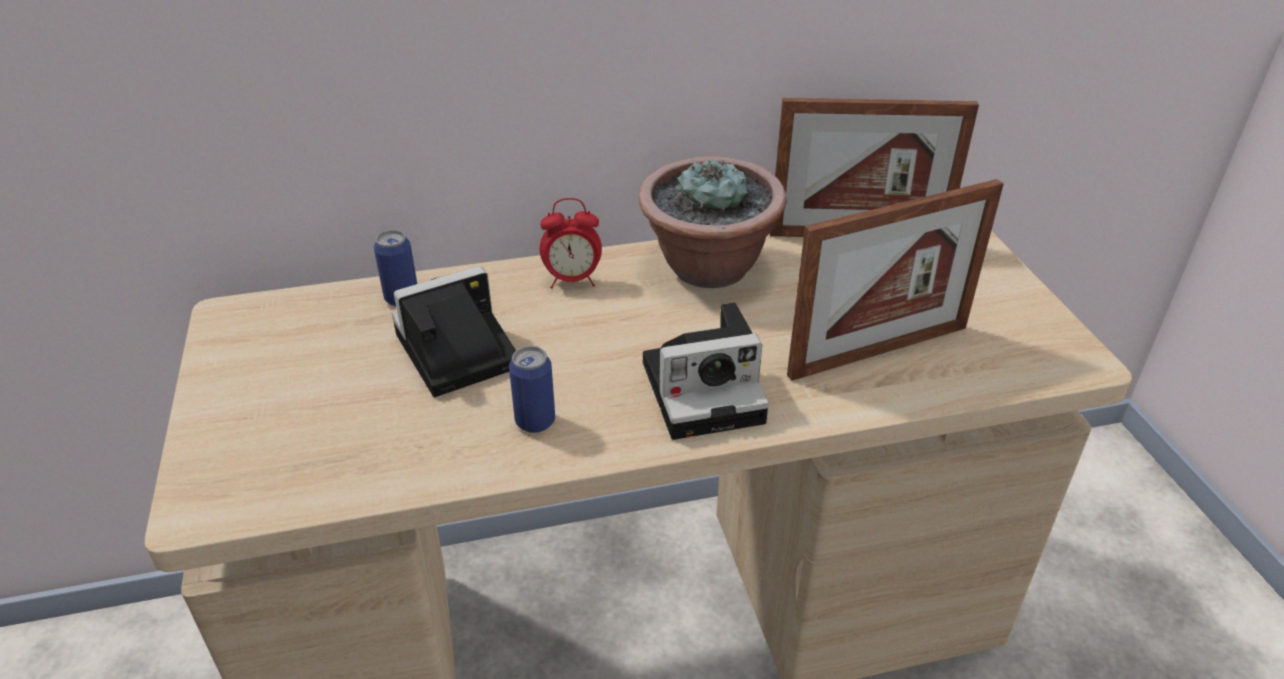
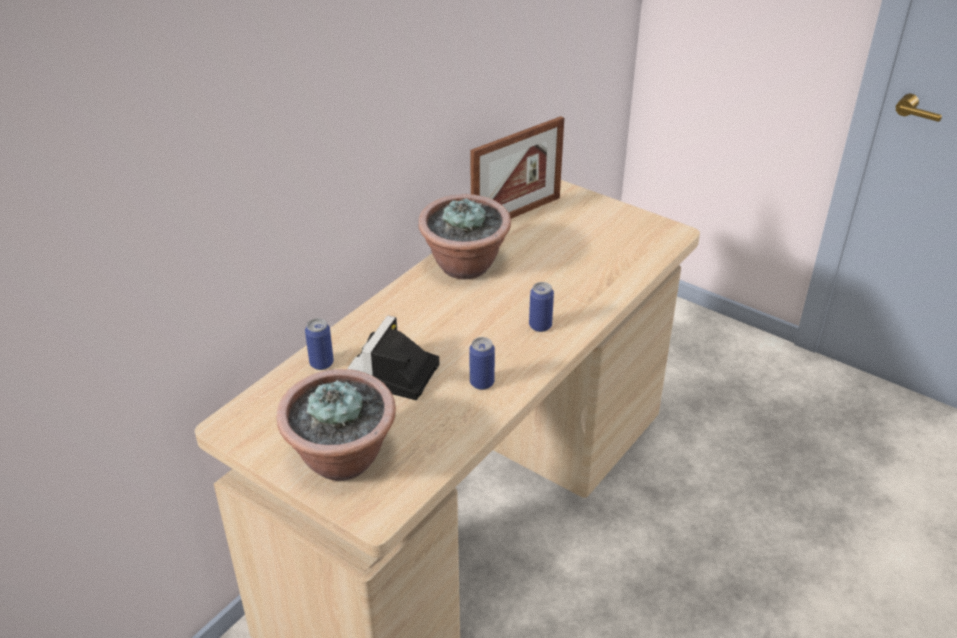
camera: 40 degrees left, 0 degrees up
(264, 420) = (342, 460): none -> potted plant
(572, 280) = (403, 307): alarm clock -> none
(707, 389) = (540, 326): camera -> can
(878, 351) = (591, 269): picture frame -> none

